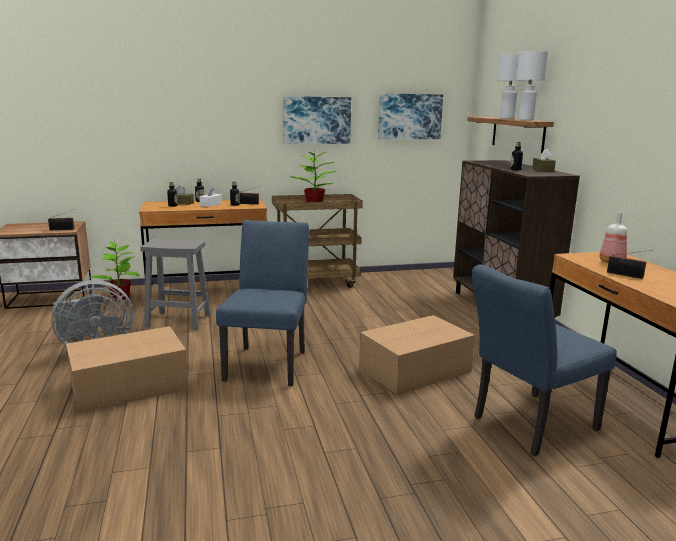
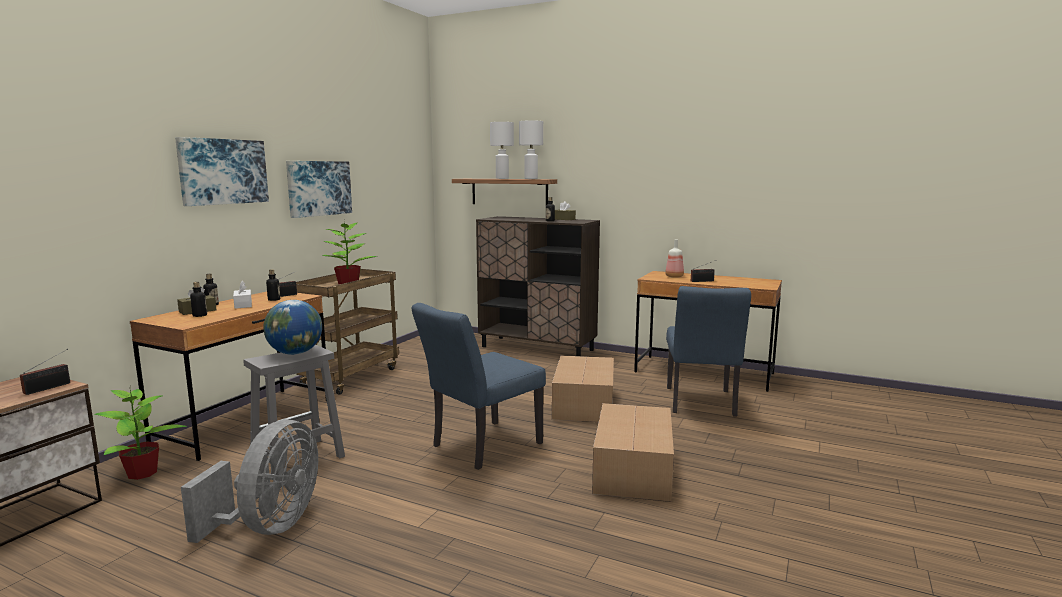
camera: 50 degrees left, 5 degrees down
(131, 385) = (416, 525): cardboard box -> cardboard box (634, 468)
(179, 243) = (295, 353): none -> globe
(268, 362) = (480, 447): blue chair -> blue chair turned 90 degrees counterclockwise
(409, 116) = (392, 181): picture -> picture (223, 171)

